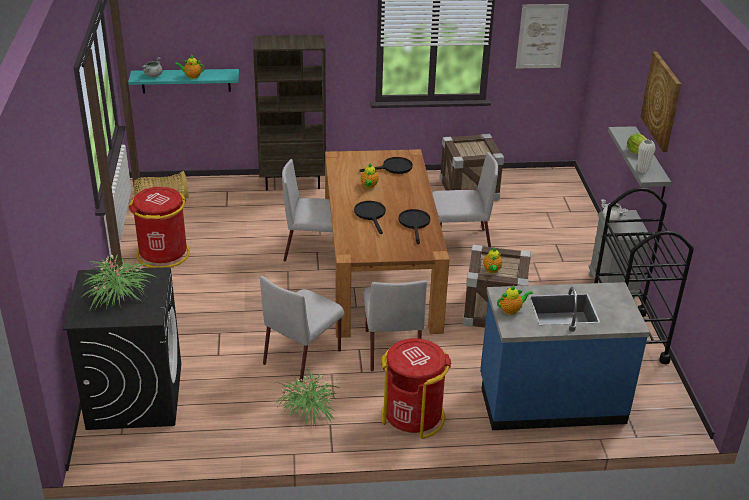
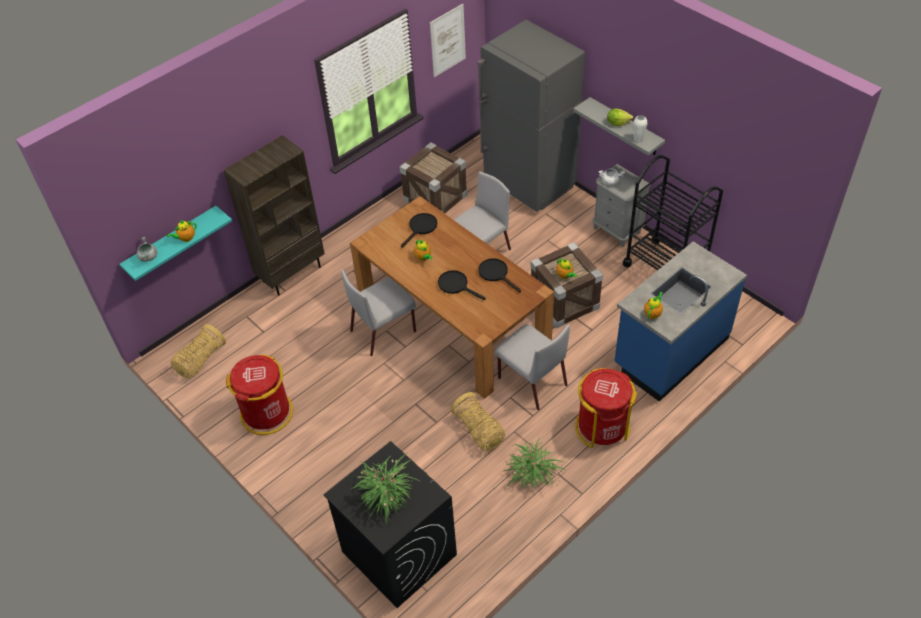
camera: 35 degrees left, 15 degrees up
(303, 356) = (479, 431): grey chair -> basket
(565, 219) = (529, 185): none -> grey fridge
(662, 101) = (629, 77): picture -> none

